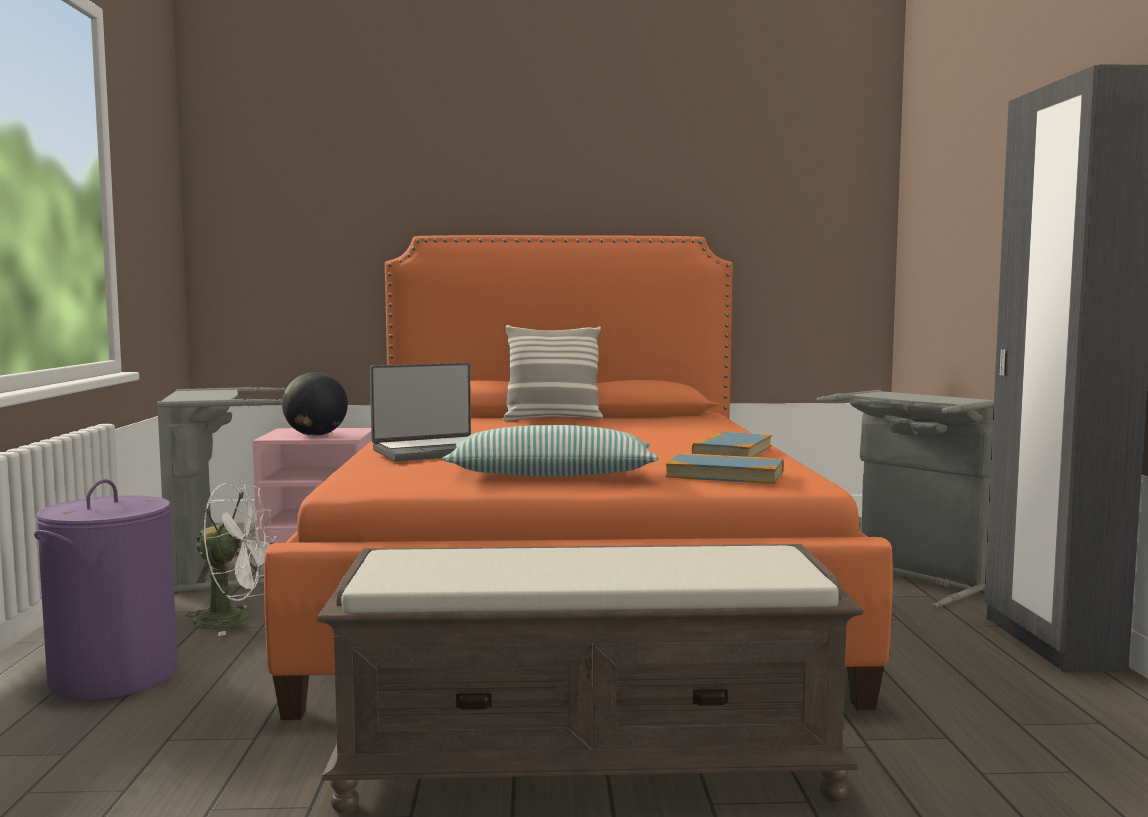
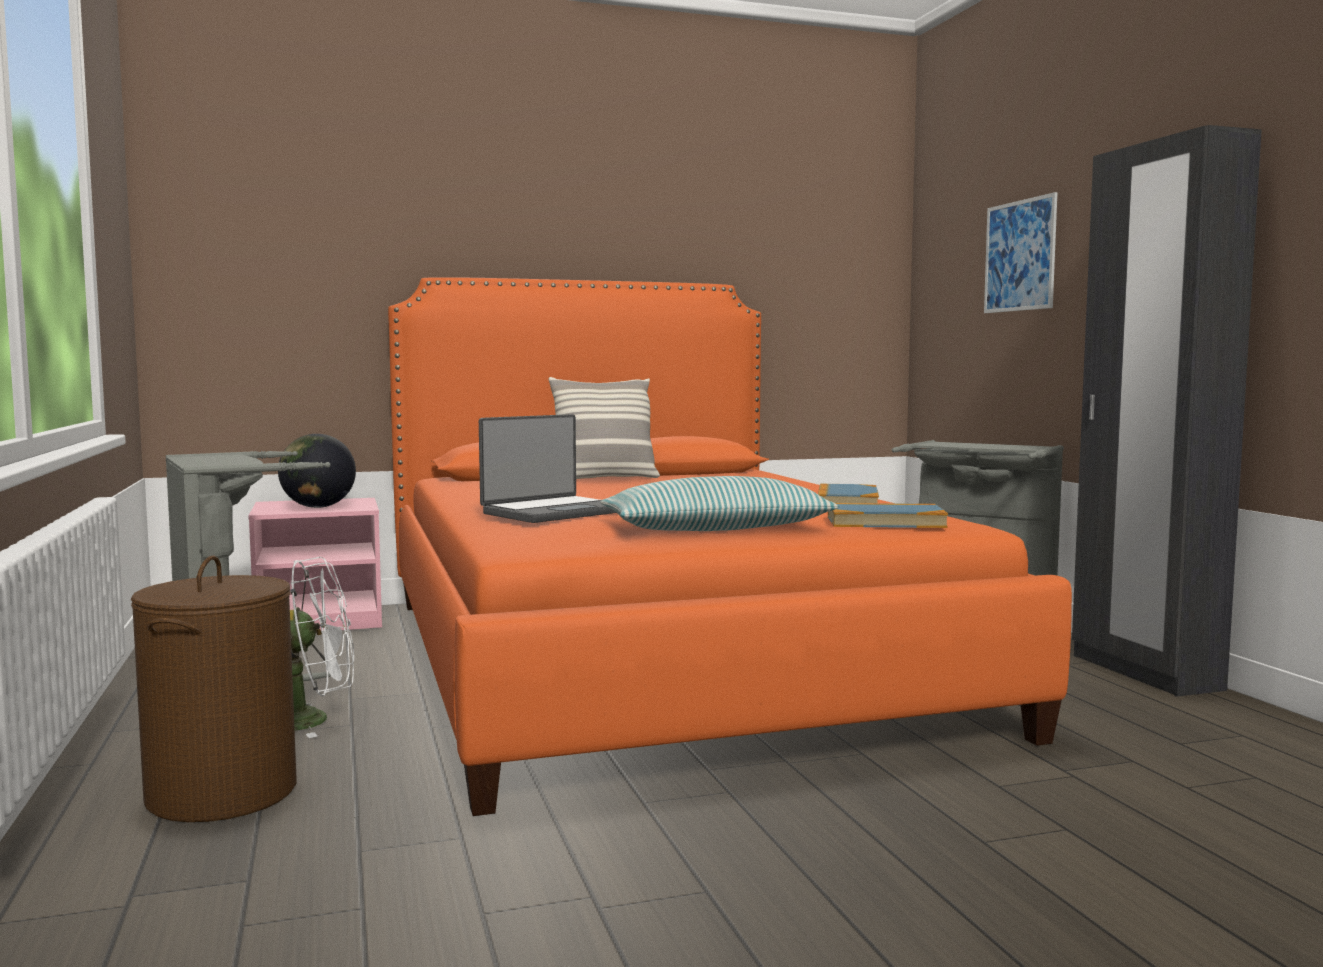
camera: 15 degrees left, 0 degrees up
(115, 676) = (222, 792): purple laundry basket -> brown laundry basket
(590, 766) = (841, 822): brown bench -> none
(976, 203) = (1019, 256): none -> picture

